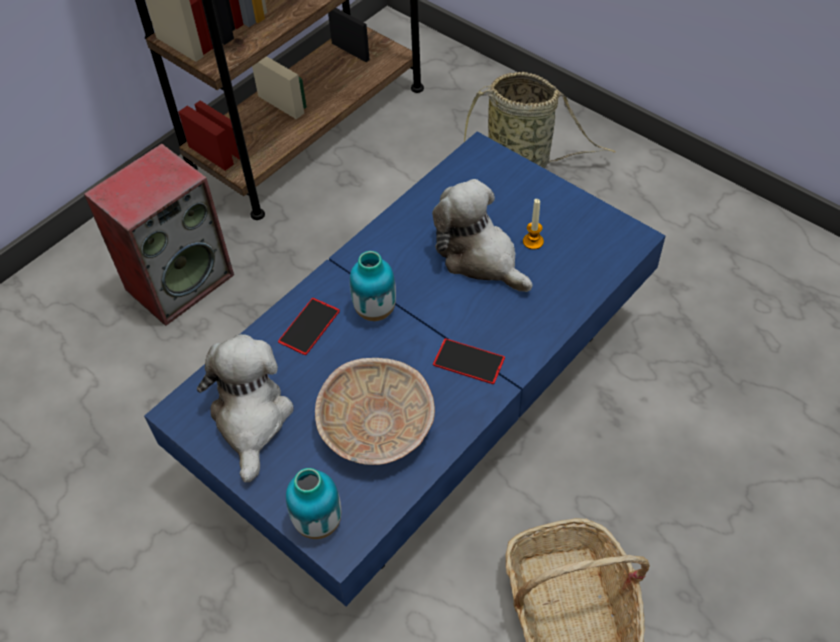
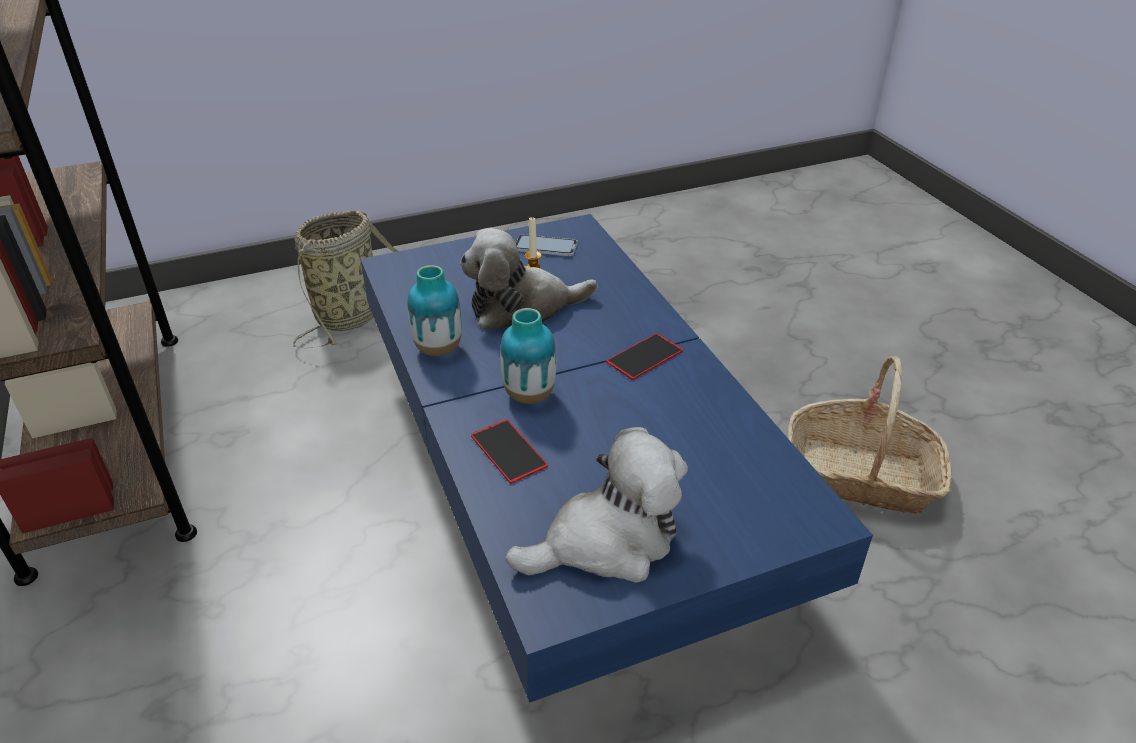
camera: 65 degrees left, 15 degrees down
(180, 280) = (204, 654): speaker -> none
(251, 418) = (607, 542): plush toy -> plush toy turned 135 degrees clockwise
(318, 522) = (787, 527): vase -> vase (438, 349)
(376, 427) = (685, 443): beige bowl -> none
(581, 230) = (545, 247): none -> phone

